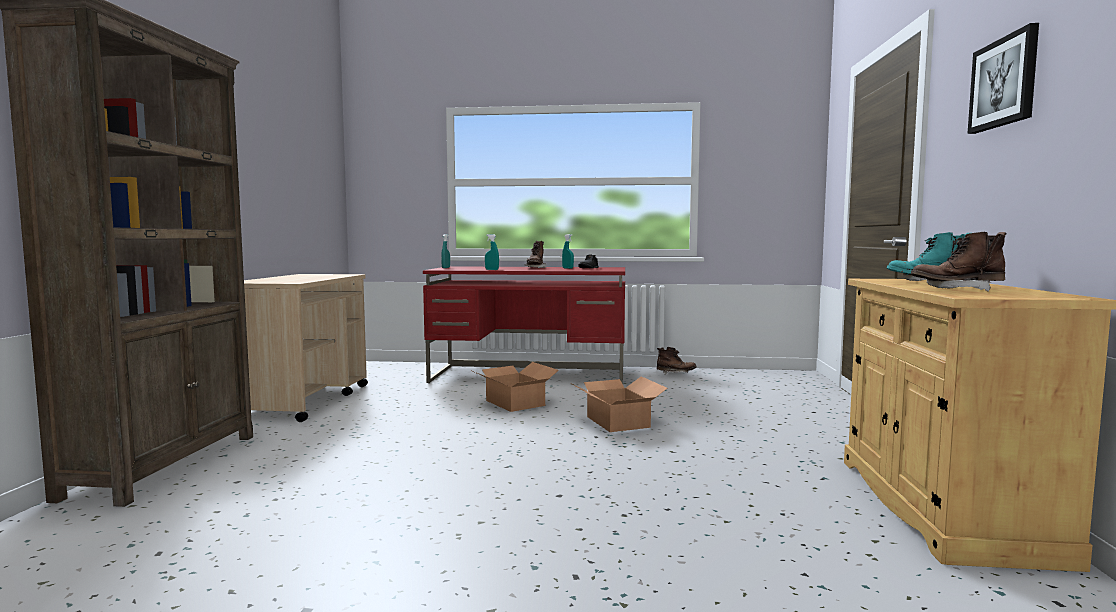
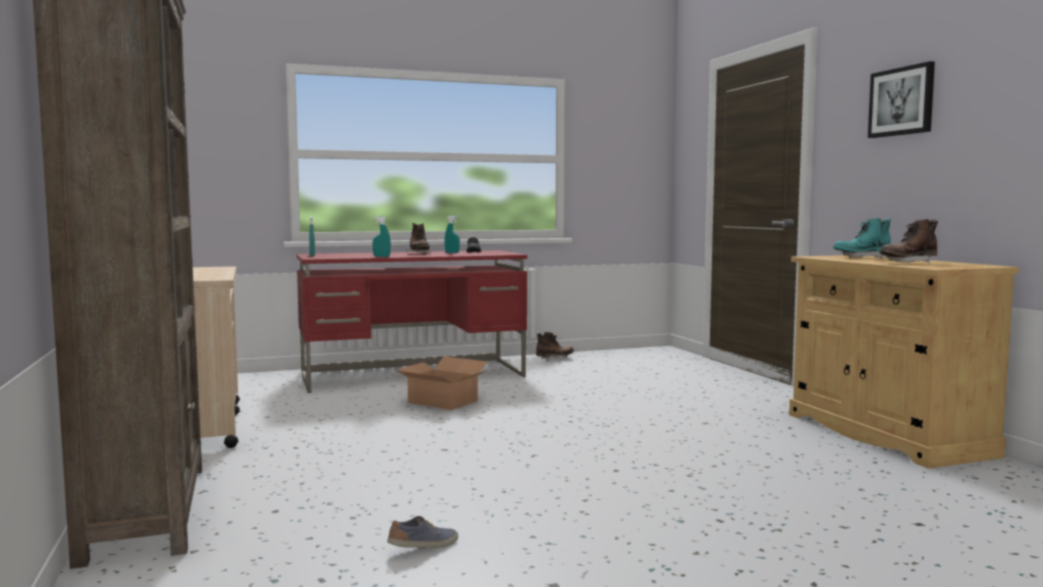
camera: 25 degrees left, 0 degrees up
(276, 540) = (424, 547): none -> shoe
(618, 421) = (570, 406): cardboard box -> none

